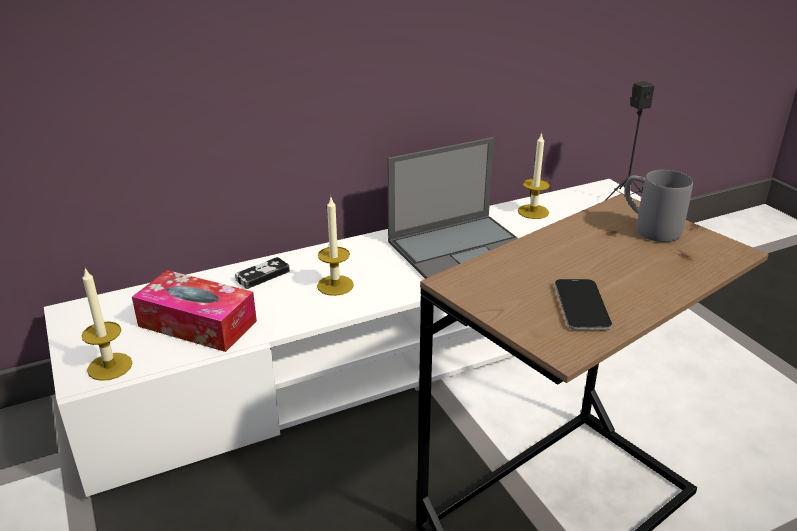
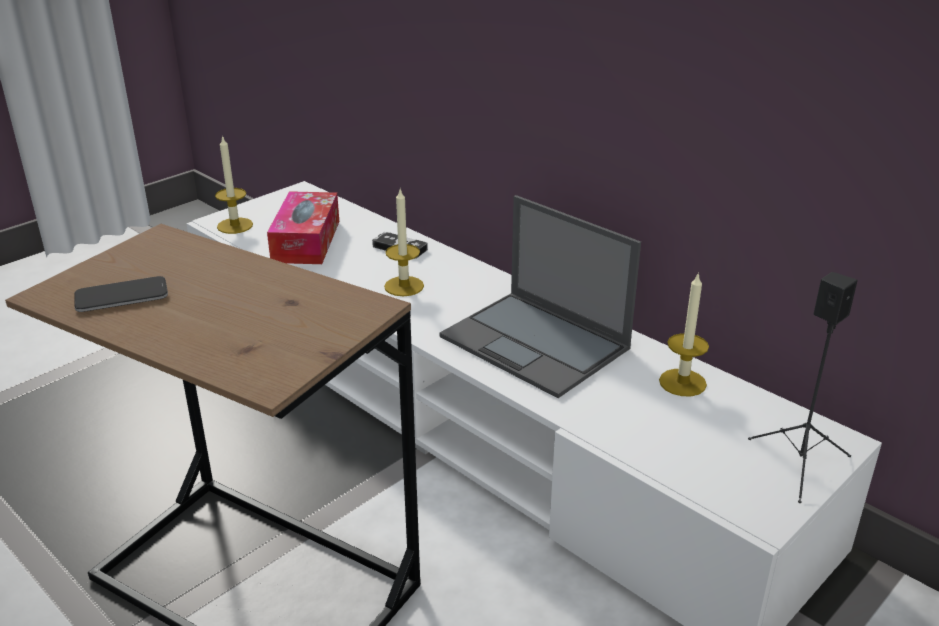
camera: 70 degrees right, 0 degrees up
(648, 228) = (311, 323): grey mug -> none

